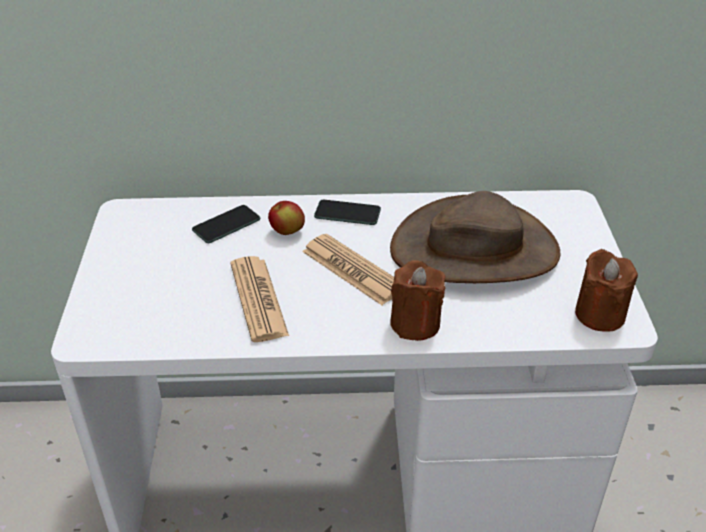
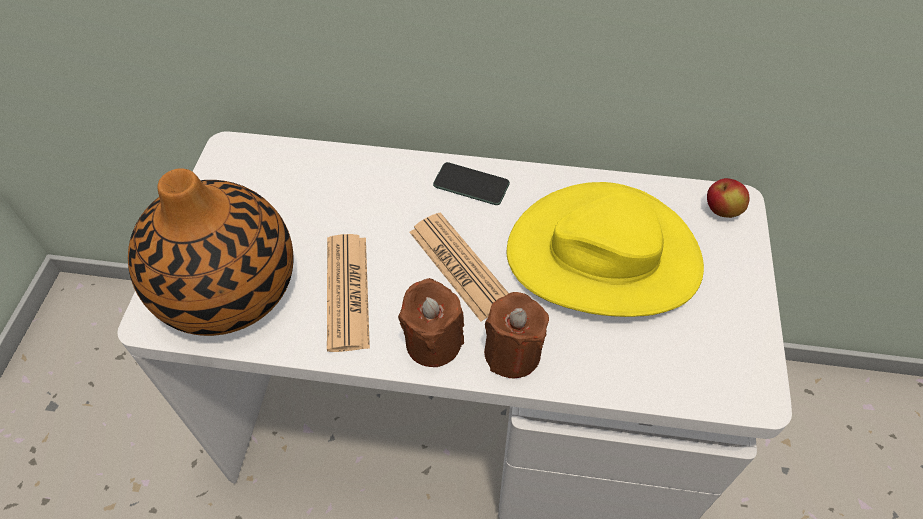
camera: 10 degrees right, 15 degrees up
(147, 308) = (227, 286): none -> vase
(226, 225) = (335, 183): phone -> none
(287, 232) = (399, 202): apple -> apple (722, 211)
(474, 249) = (604, 256): brown hat -> yellow hat
(600, 314) = (729, 373): brown candle -> brown candle (433, 342)

